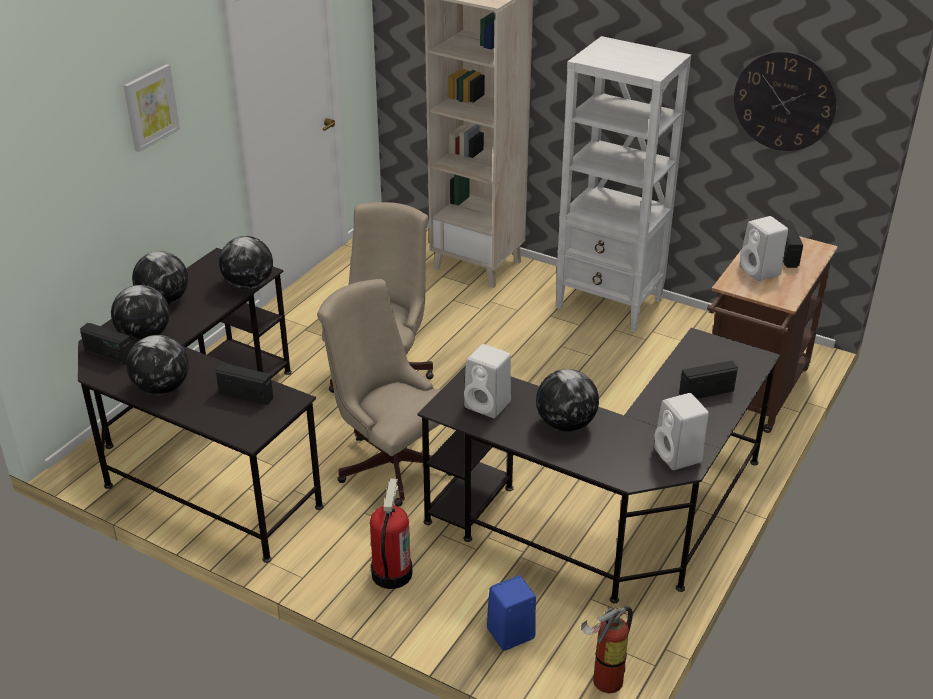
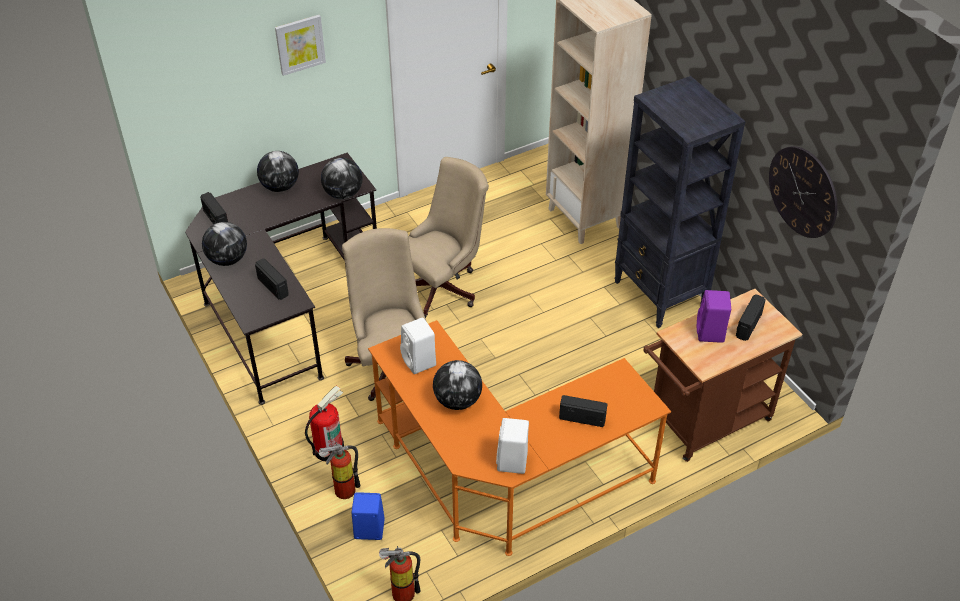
camera: 30 degrees right, 10 degrees up
(144, 336) = (247, 212): globe -> none
(443, 608) = (341, 489): none -> fire extinguisher
(609, 518) = (505, 476): black desk -> orange desk
(610, 304) = (660, 295): white bookcase -> black bookcase
(761, 272) = (710, 333): white speaker -> purple speaker

